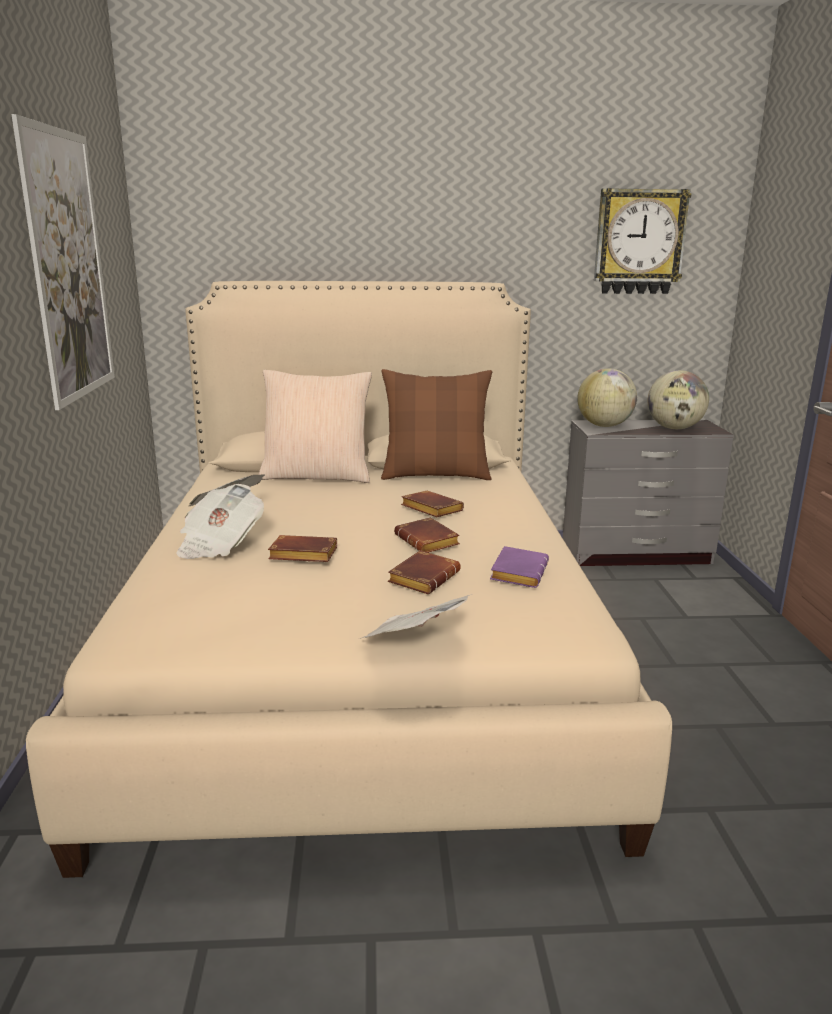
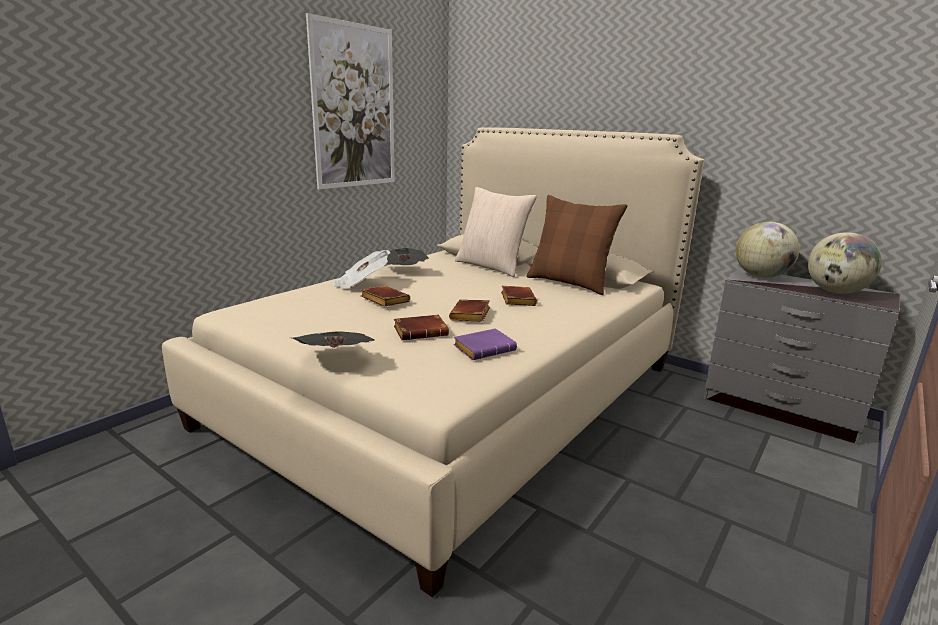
camera: 40 degrees right, 0 degrees up
(639, 242) = (837, 99): wall clock -> none

